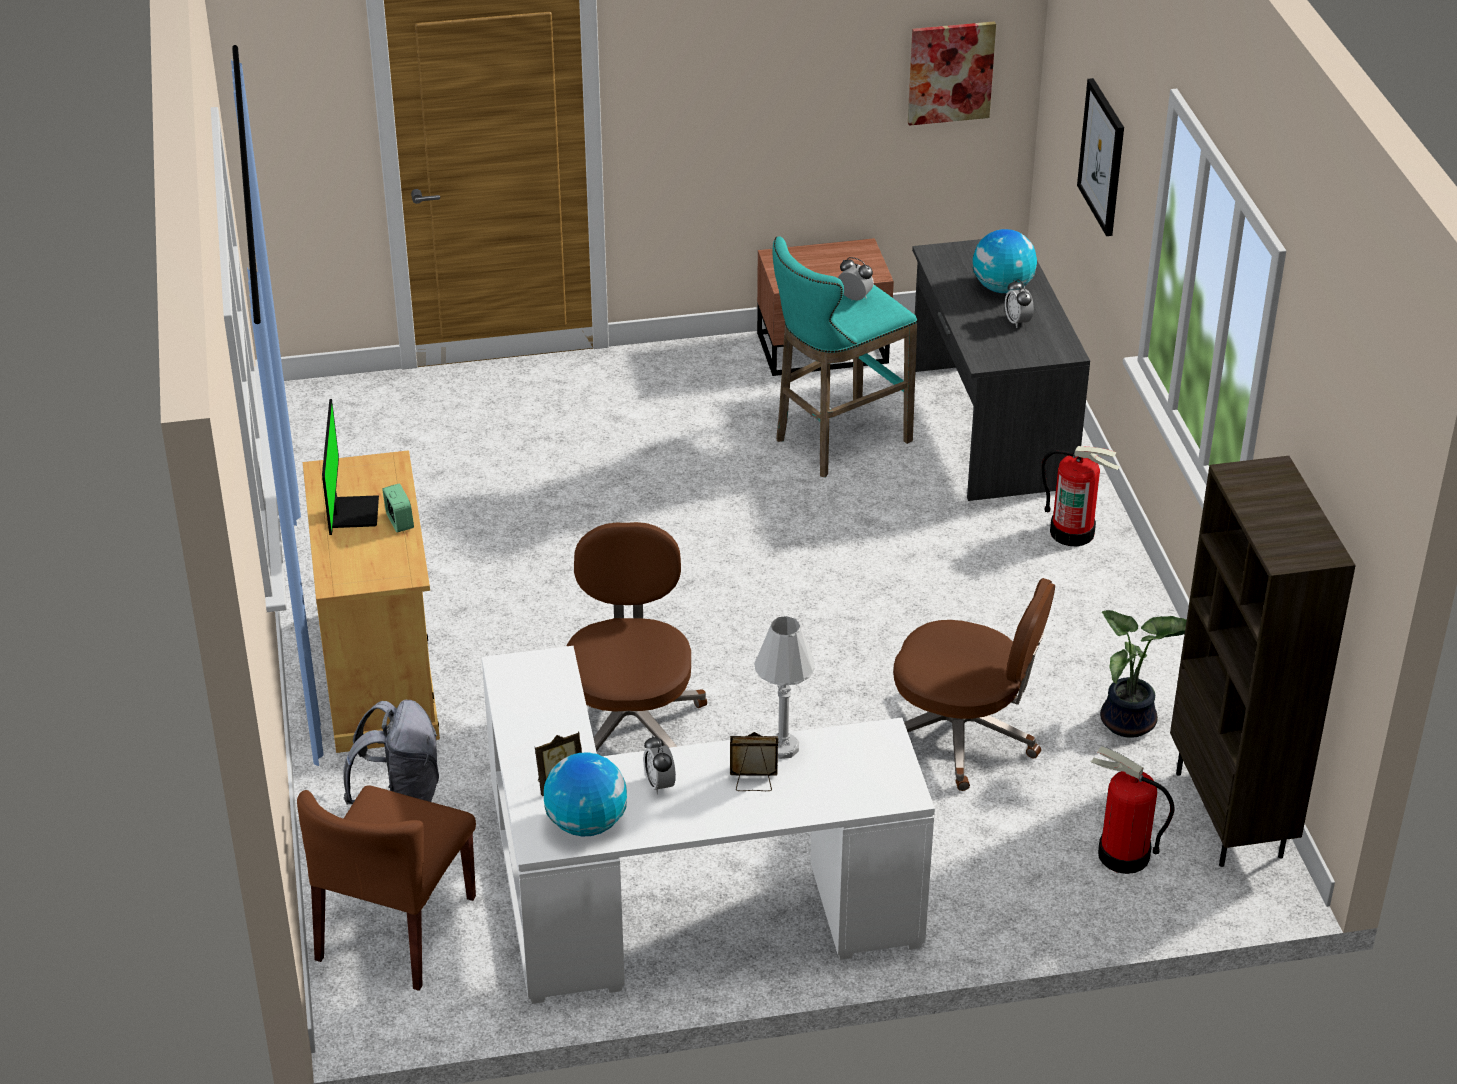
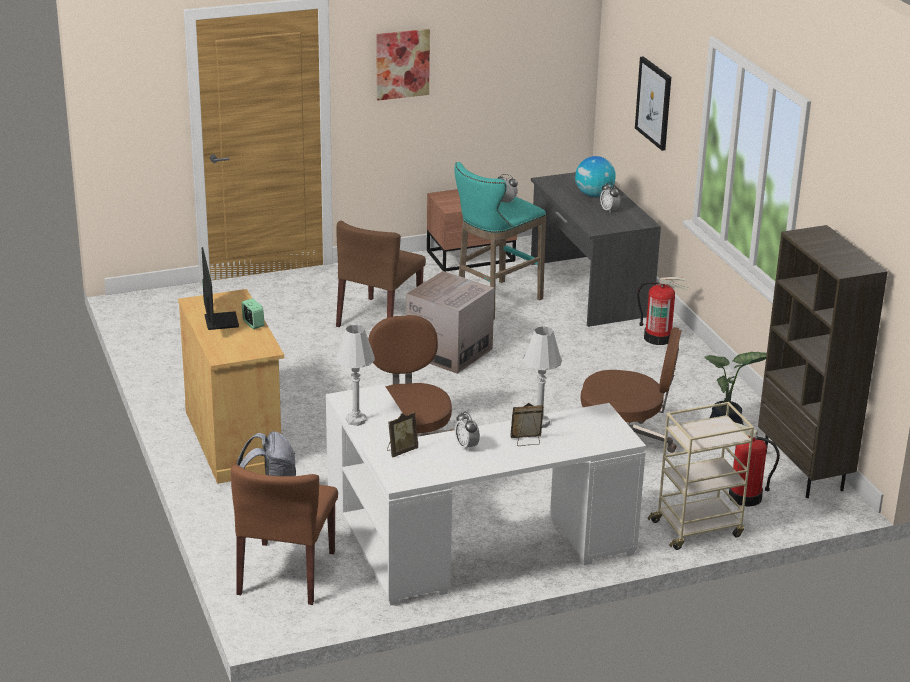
camera: 10 degrees left, 10 degrees down
(512, 712) = (356, 420): none -> white table lamp
(586, 824) = (426, 469): globe -> none
(651, 460) = (379, 319): none -> brown chair
(741, 533) = (449, 352): none -> cardboard box
(950, 72) = (543, 71): picture -> picture (402, 64)
(1032, 908) = (697, 528): none -> beige cart

